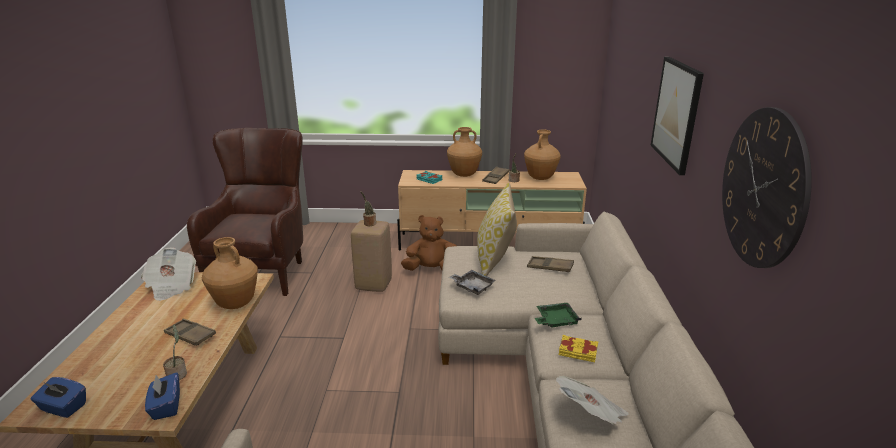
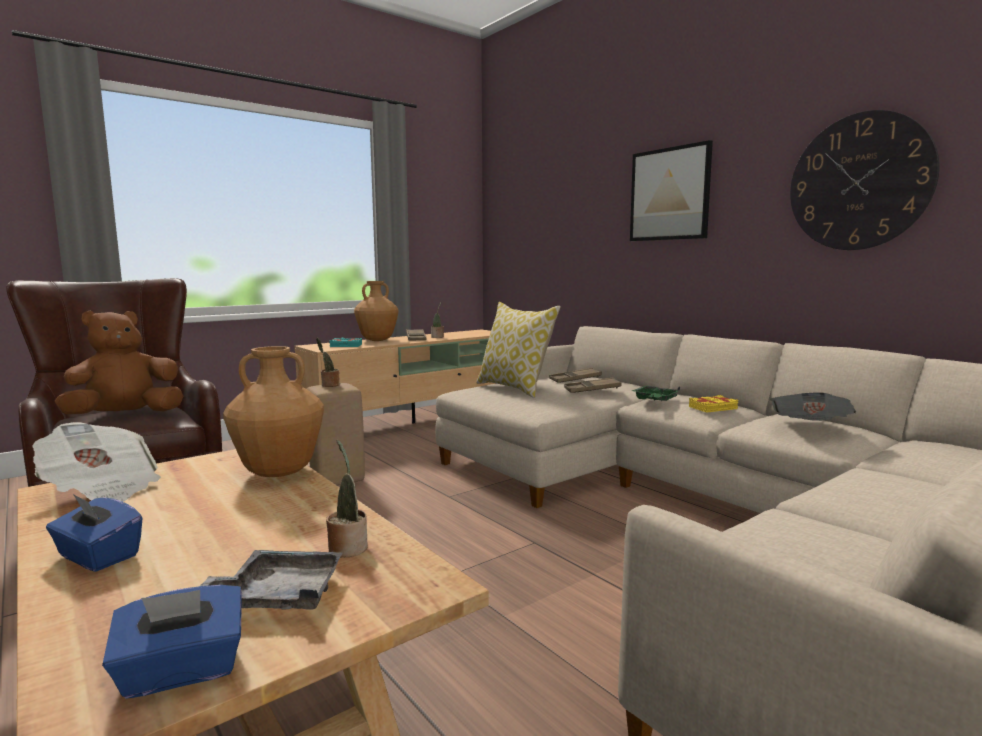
camera: 40 degrees left, 15 degrees down
(166, 406) = (412, 577): blue tissue box -> blue tissue box (97, 556)
(190, 335) = (271, 514): brown tray -> brown tray (592, 390)
(431, 270) = (387, 452): brown plush toy -> brown plush toy (125, 416)
(472, 286) = (537, 402): grey tray -> grey tray (279, 595)
(540, 178) = (458, 334): brown vase -> none

